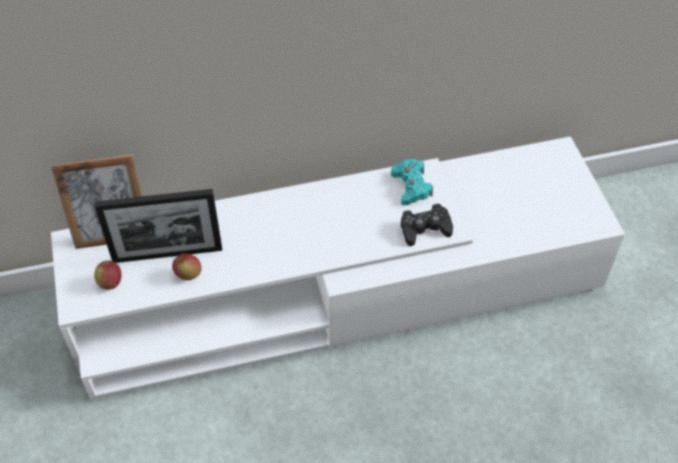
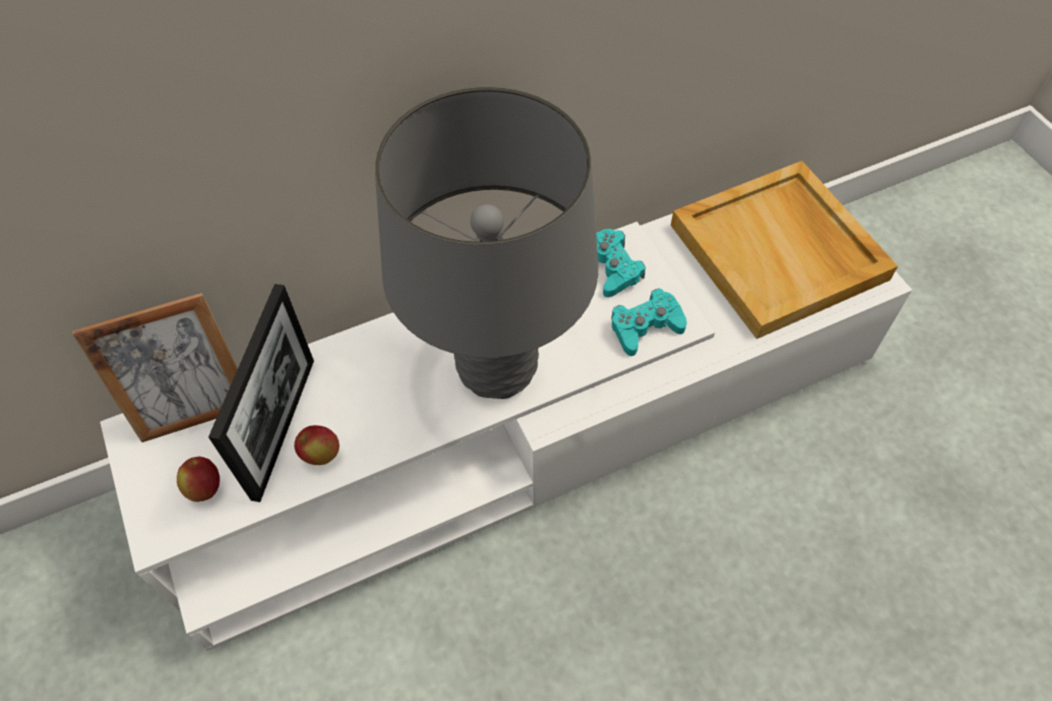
camera: 10 degrees left, 5 degrees up
(167, 254) = (283, 427): picture frame -> picture frame turned 60 degrees counterclockwise
(316, 239) = (497, 367): none -> grey table lamp
(425, 228) = (645, 327): black game controller -> turquoise game controller
(536, 194) = (780, 252): none -> beige tray

